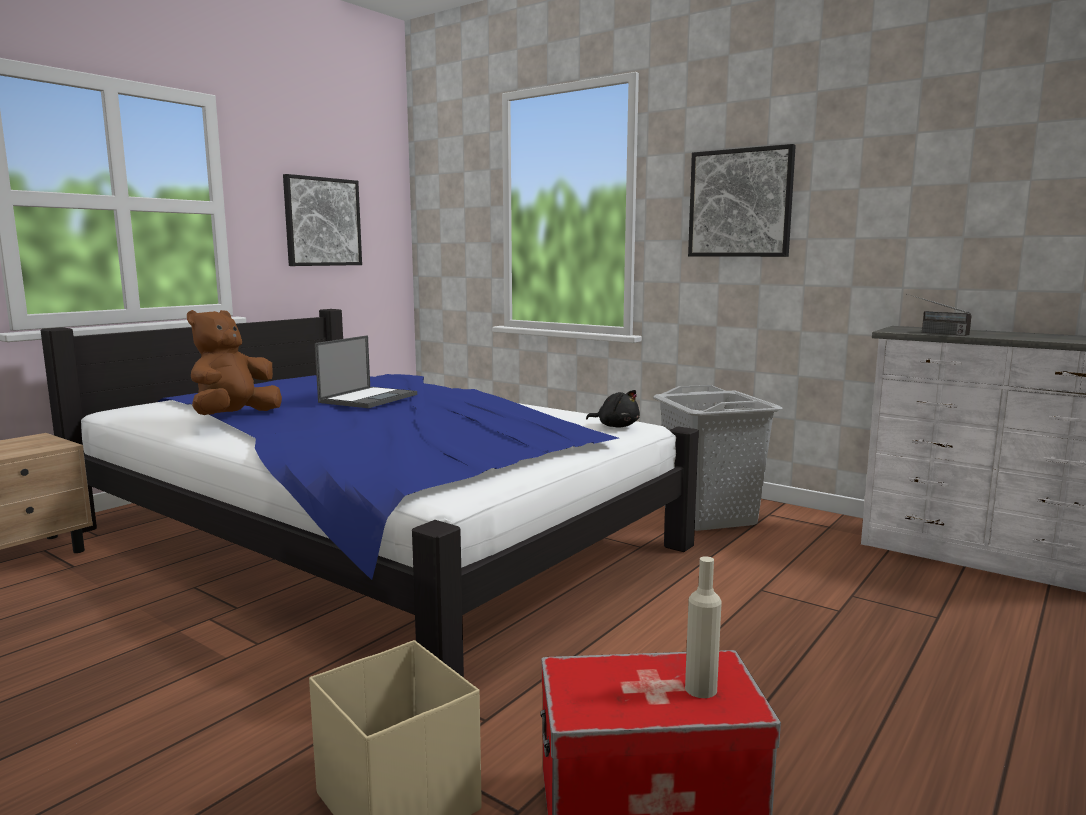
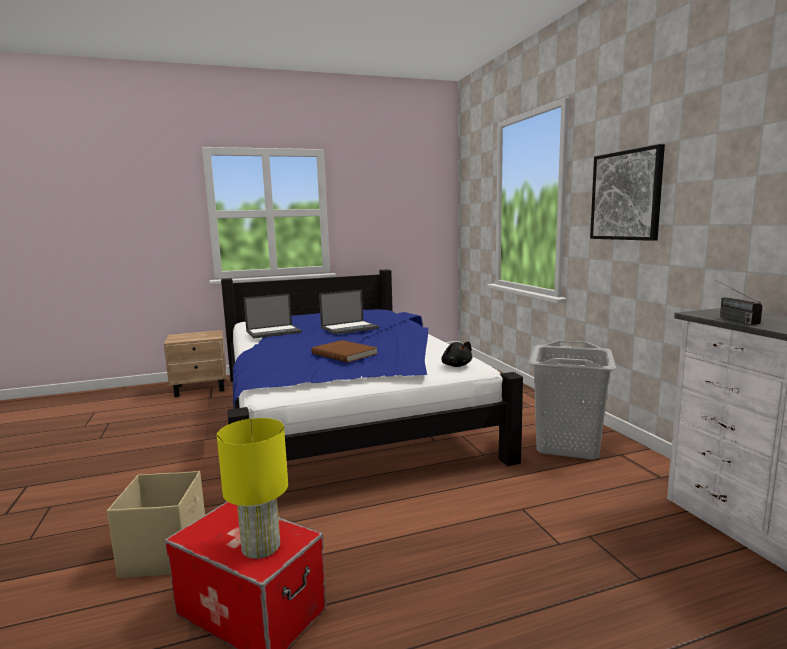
camera: 35 degrees right, 0 degrees up
(234, 417) = (274, 332): brown plush toy -> laptop
(322, 222) = (390, 216): picture -> none
(453, 428) = (345, 353): none -> brown book
(701, 689) = (262, 547): beige bottle -> yellow table lamp

